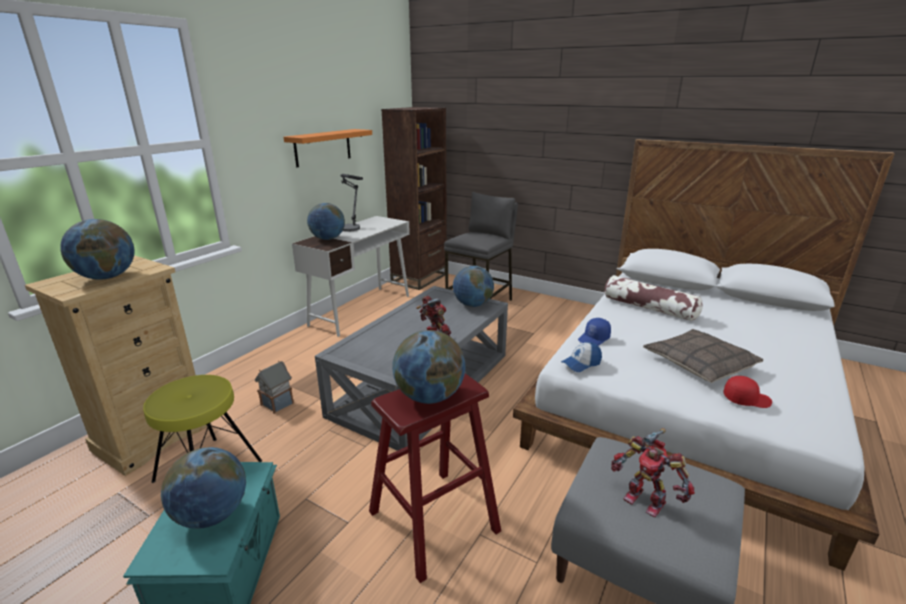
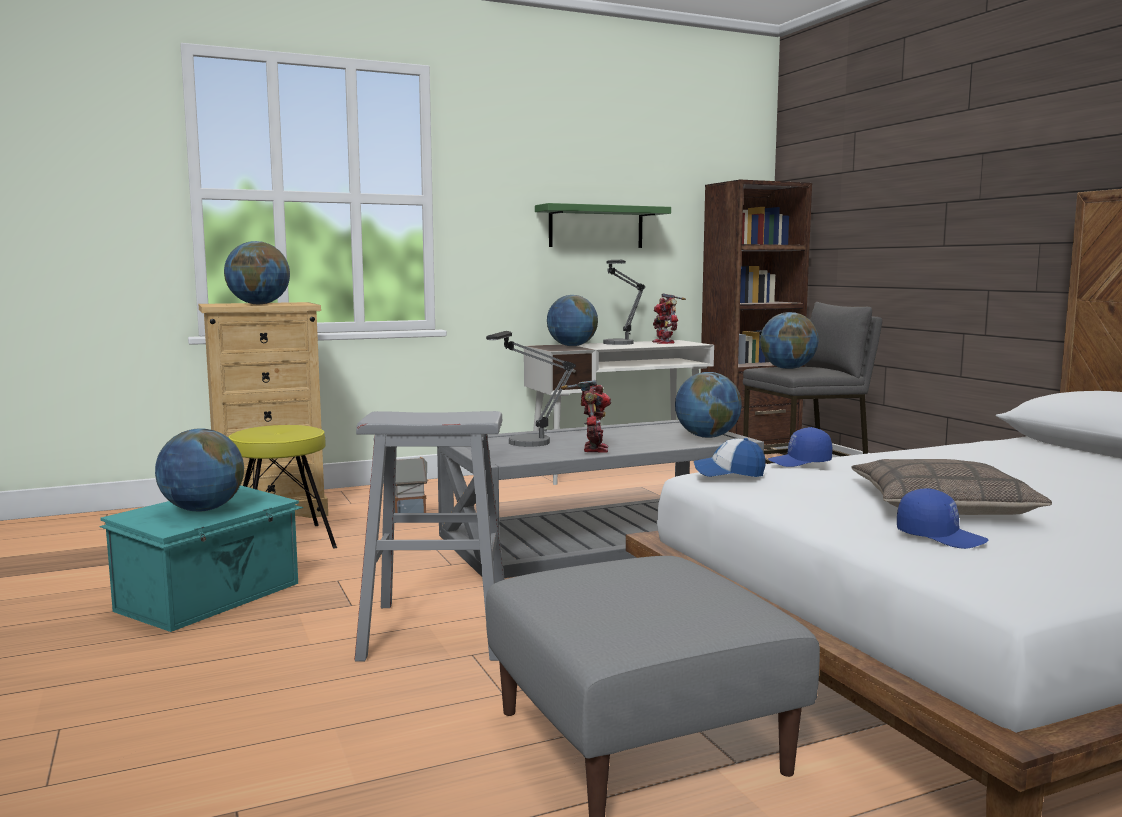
camera: 35 degrees right, 15 degrees down
(323, 147) = (596, 227): orange shelf -> green shelf
(384, 346) = (523, 445): none -> table lamp
(429, 396) = (427, 417): globe -> globe (787, 368)
(434, 521) = (437, 630): red stool -> grey stool
(645, 499) = (621, 593): toy robot -> toy robot (665, 342)
(648, 308) = (984, 461): pillow -> none
(746, 399) = (940, 537): red cap -> blue cap

